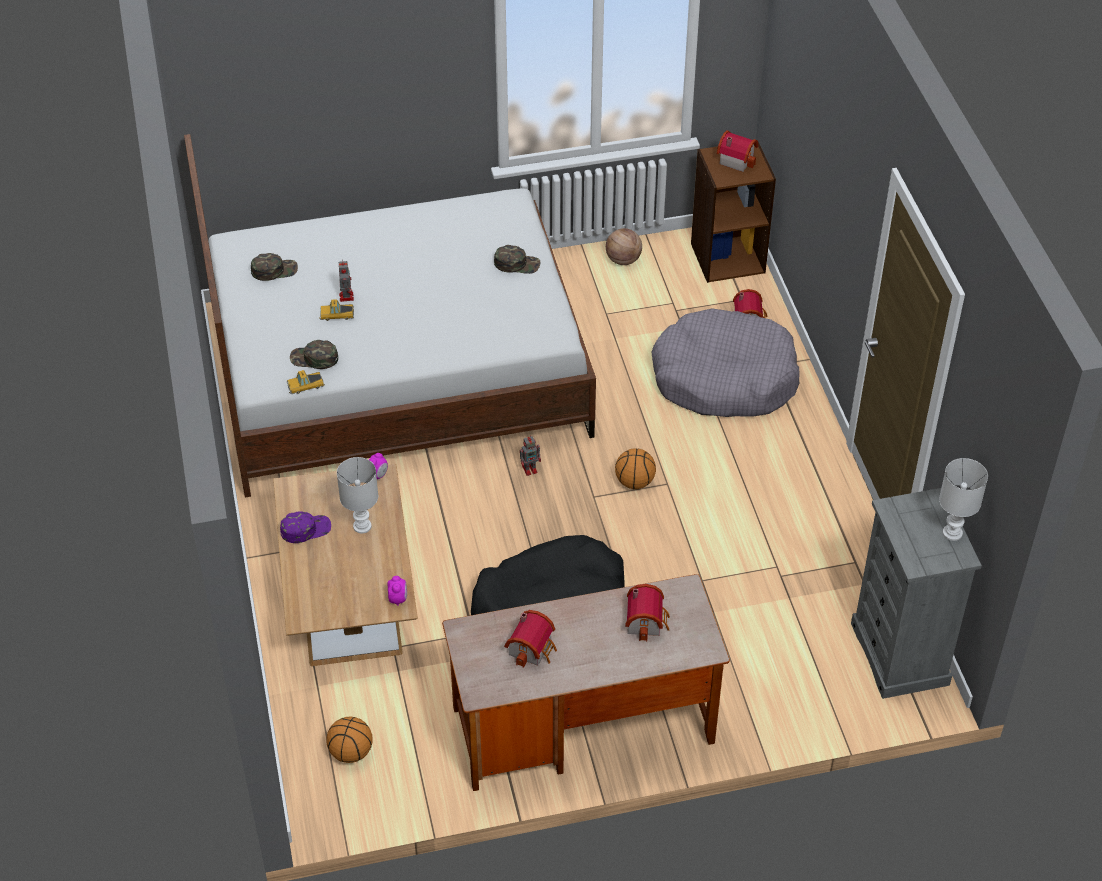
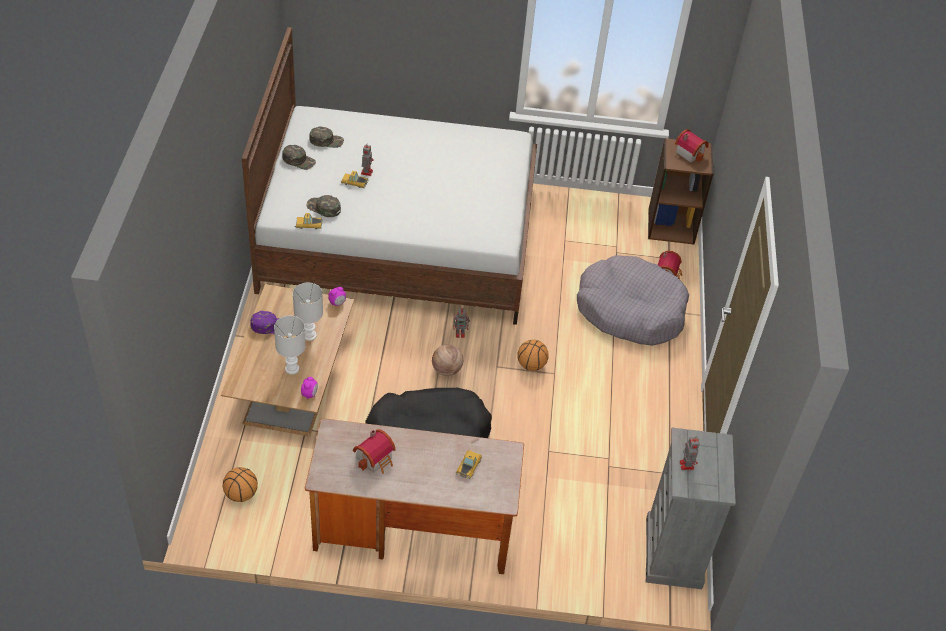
camera: 15 degrees right, 0 degrees up
(517, 263) = (497, 182): green cap -> green cap (299, 160)
(623, 260) = (594, 206): basketball -> basketball (446, 370)
(647, 621) = (469, 465): toy house -> toy car
(907, 538) = (686, 464): none -> toy robot
(951, 533) = (722, 471): white table lamp -> white table lamp (291, 368)

